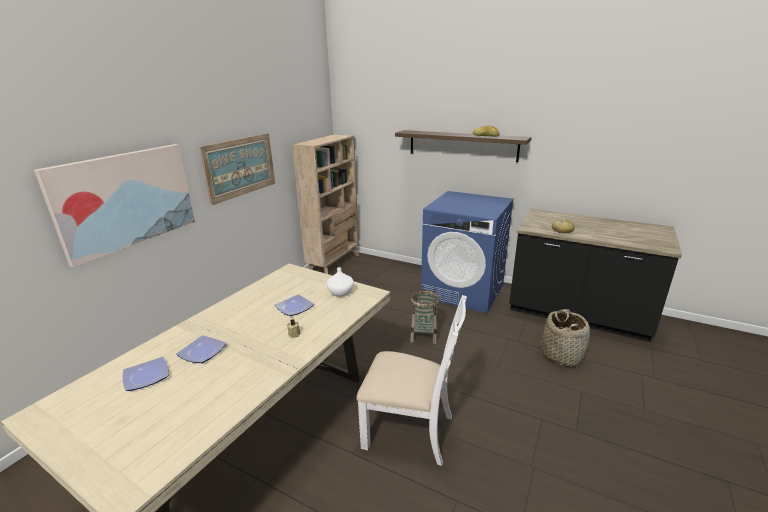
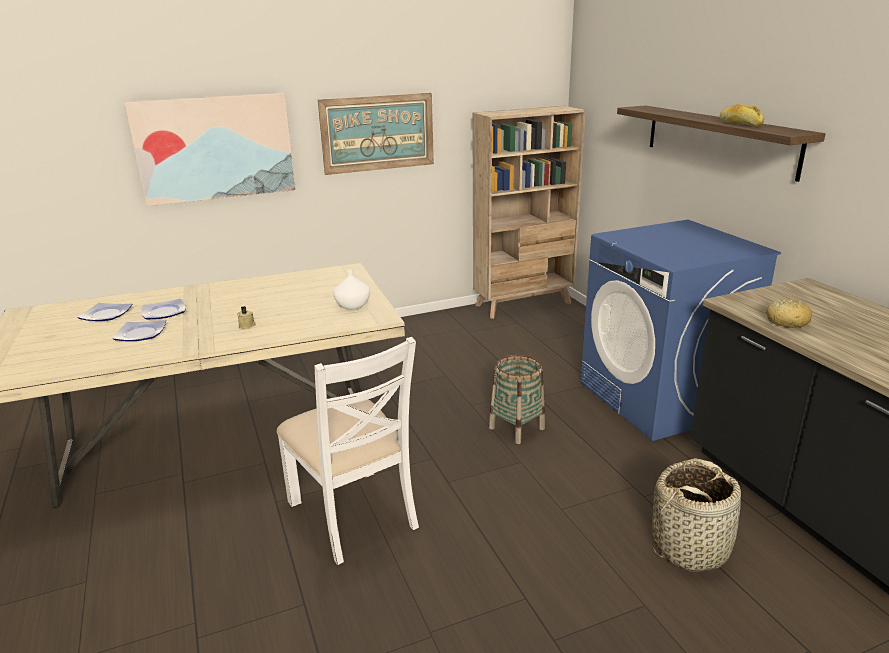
camera: 40 degrees right, 0 degrees up
(295, 307) = (289, 304): plate -> plate (141, 334)

